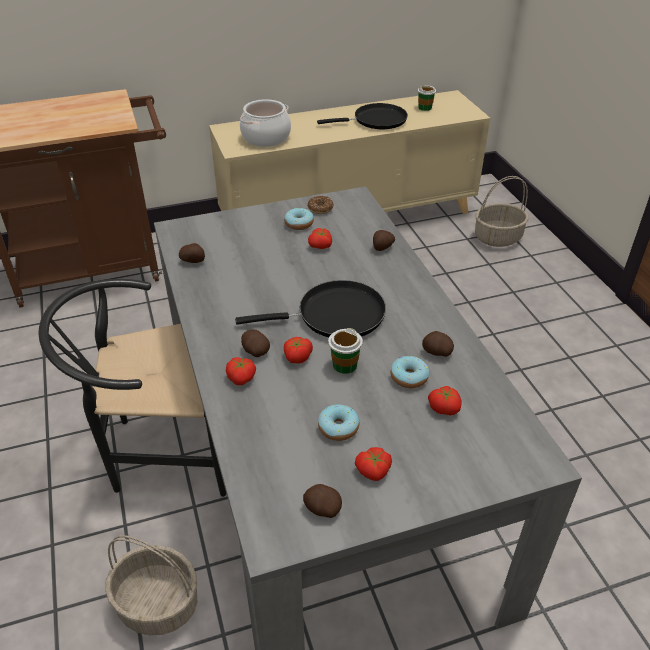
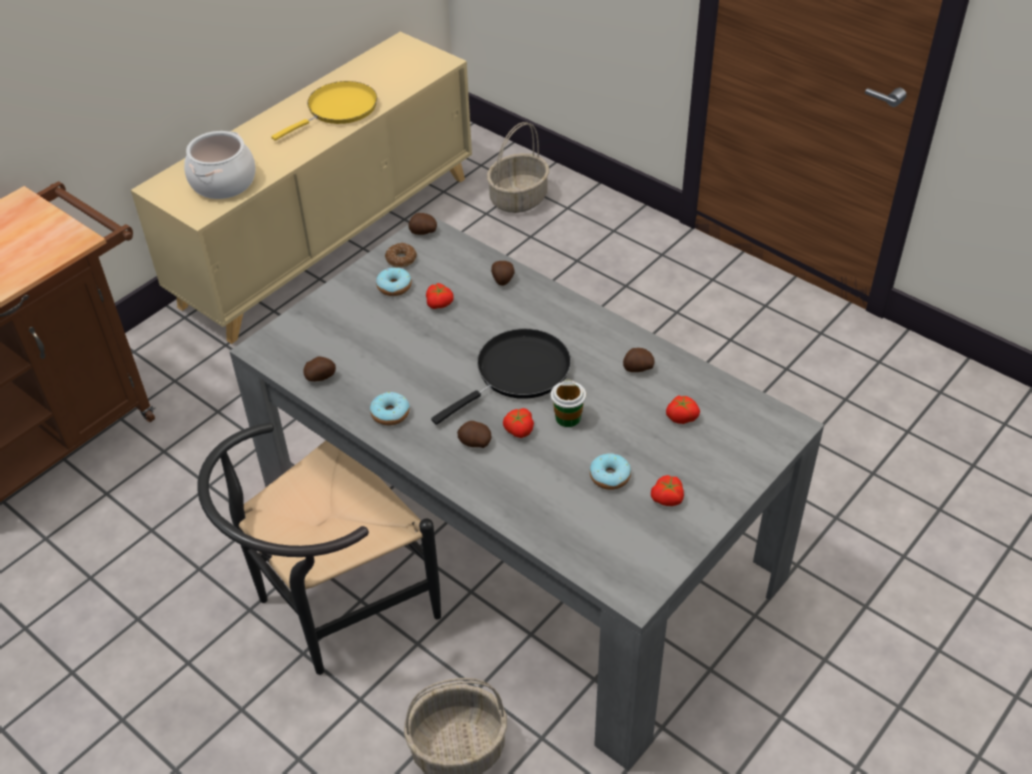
camera: 30 degrees left, 5 degrees up
(242, 377) = (485, 473): tomato -> none
(322, 509) = (652, 549): potato -> potato (423, 232)
(376, 120) = (338, 110): black frying pan -> yellow frying pan
(409, 377) = (632, 403): donut -> donut (390, 414)
(425, 108) = (382, 71): cup -> none

